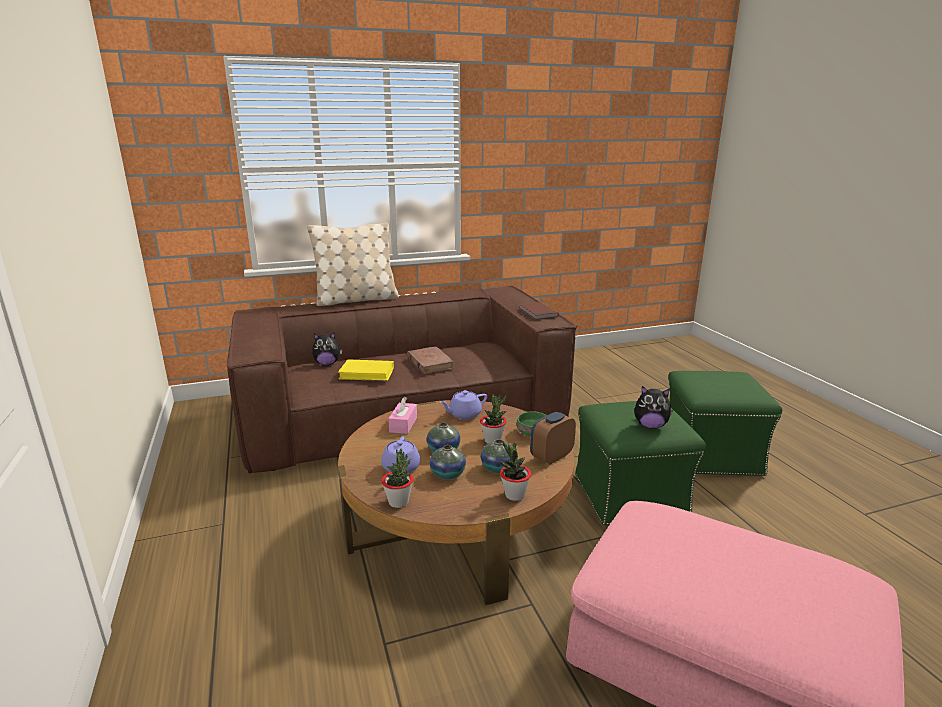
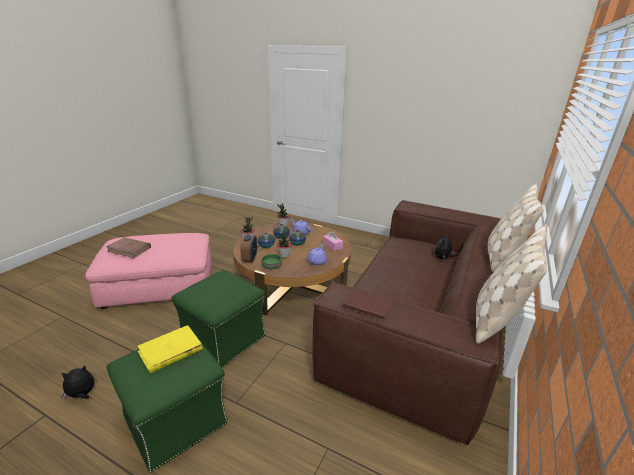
camera: 135 degrees right, 5 degrees up
(367, 373) = (406, 259): yellow book -> yellow book (170, 351)
(430, 363) = (398, 283): brown book -> brown book (129, 249)
(467, 290) = (497, 318): none -> beige pillow
(650, 426) = (208, 286): plush toy -> plush toy (82, 394)

